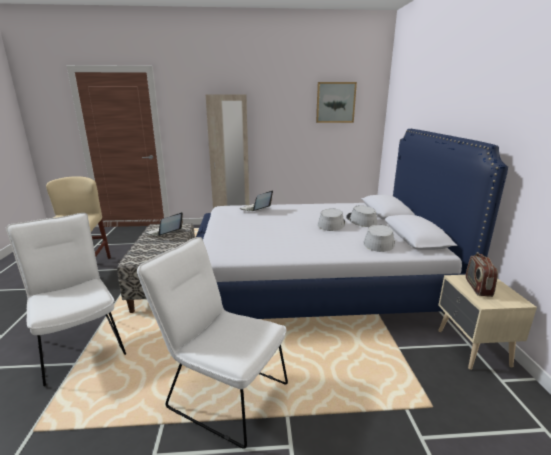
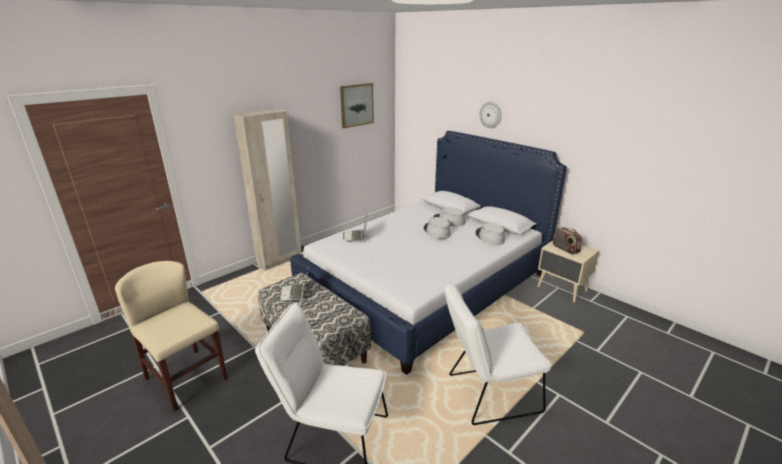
camera: 40 degrees left, 5 degrees up
(449, 105) = (490, 115): none -> wall clock

